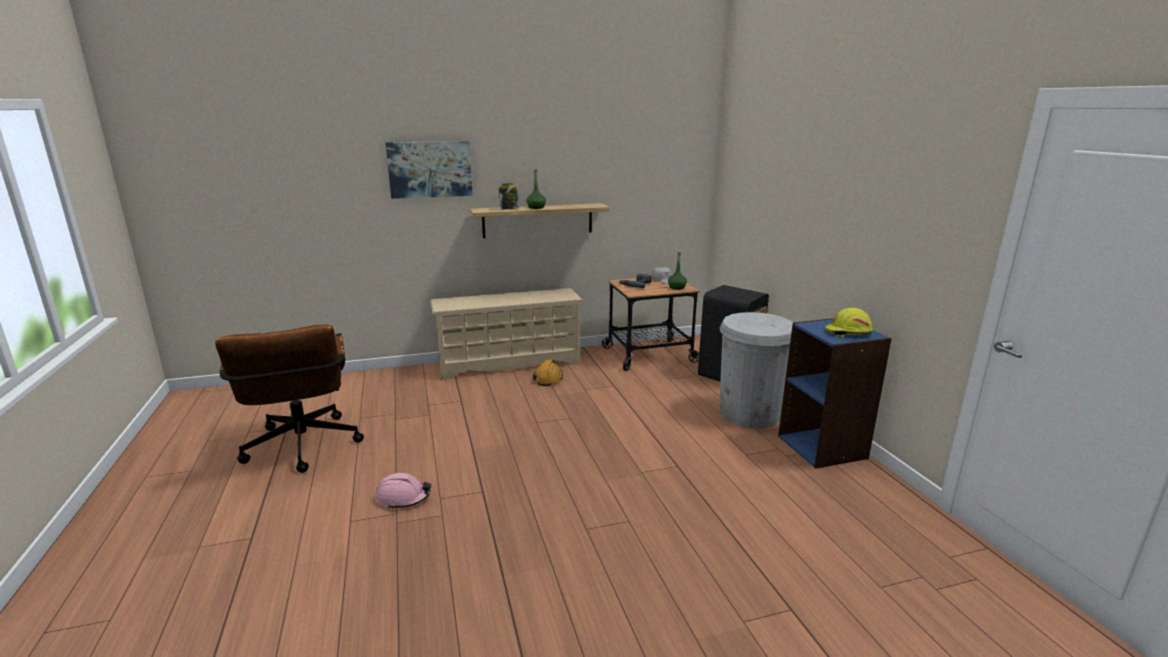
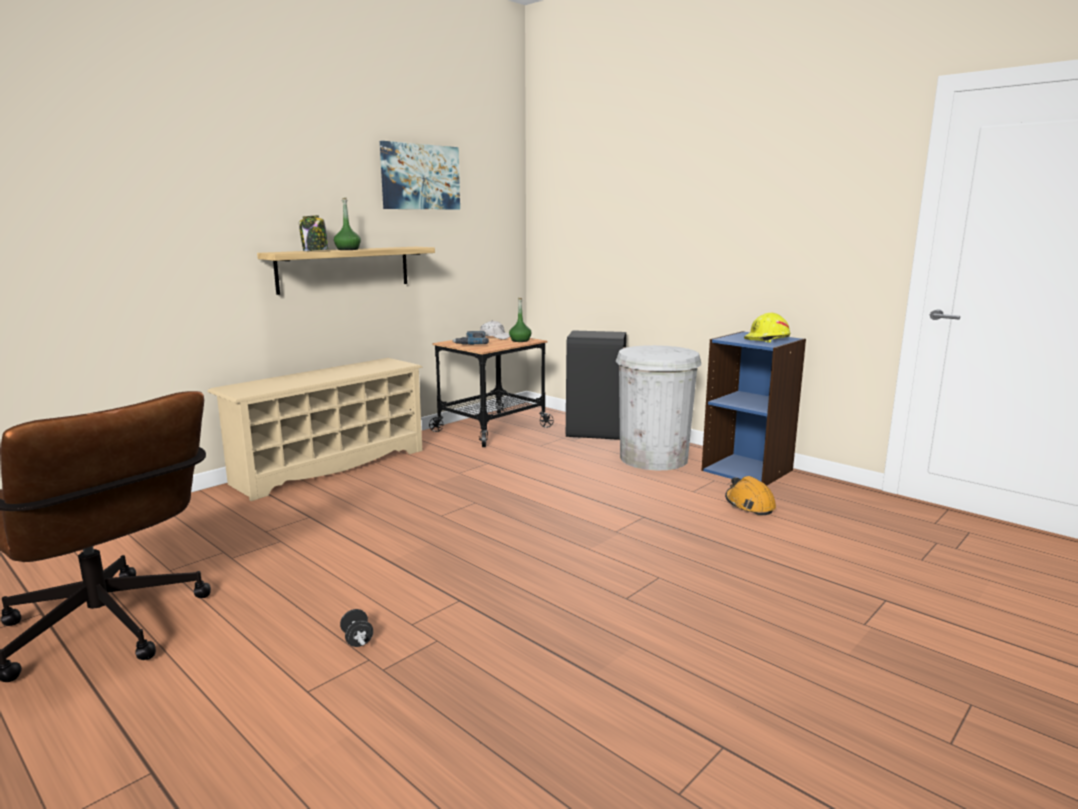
camera: 30 degrees left, 5 degrees down
(403, 498) = (357, 639): pink hard hat -> black dumbbell
(430, 169) = (198, 194): picture -> picture (420, 177)
(548, 378) = (400, 471): orange hard hat -> orange hard hat (749, 505)

